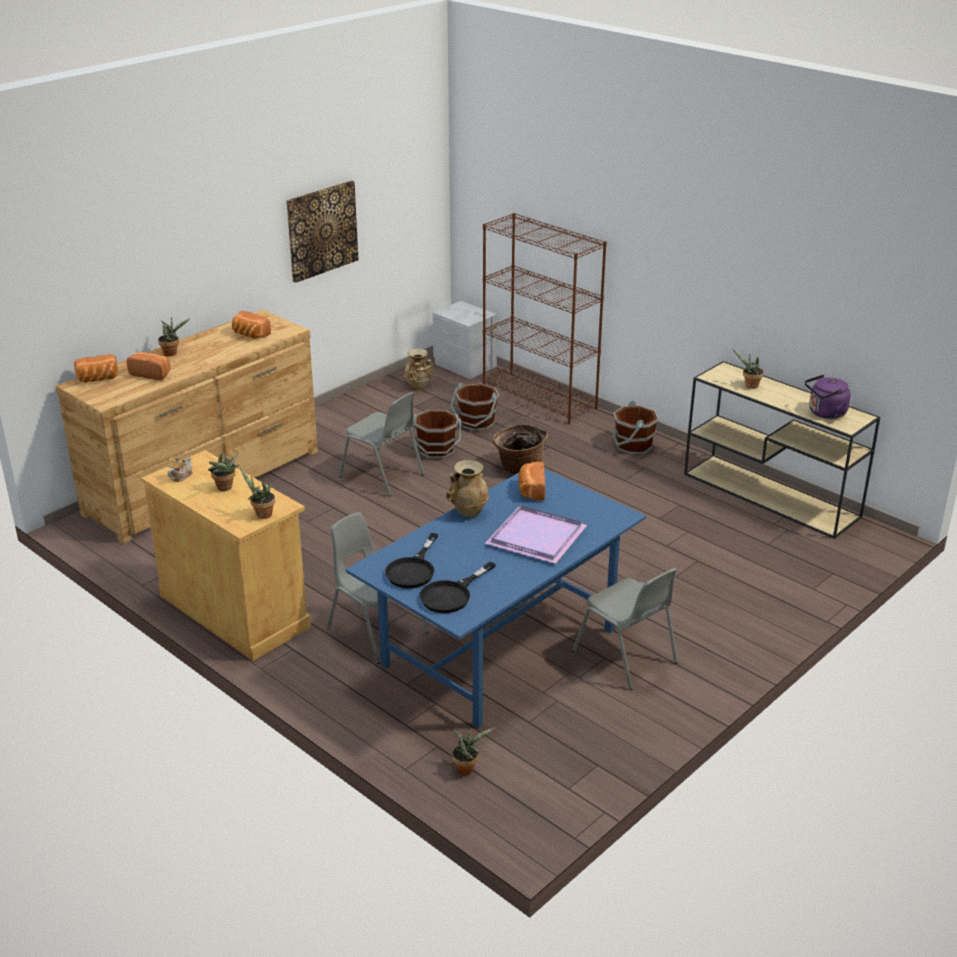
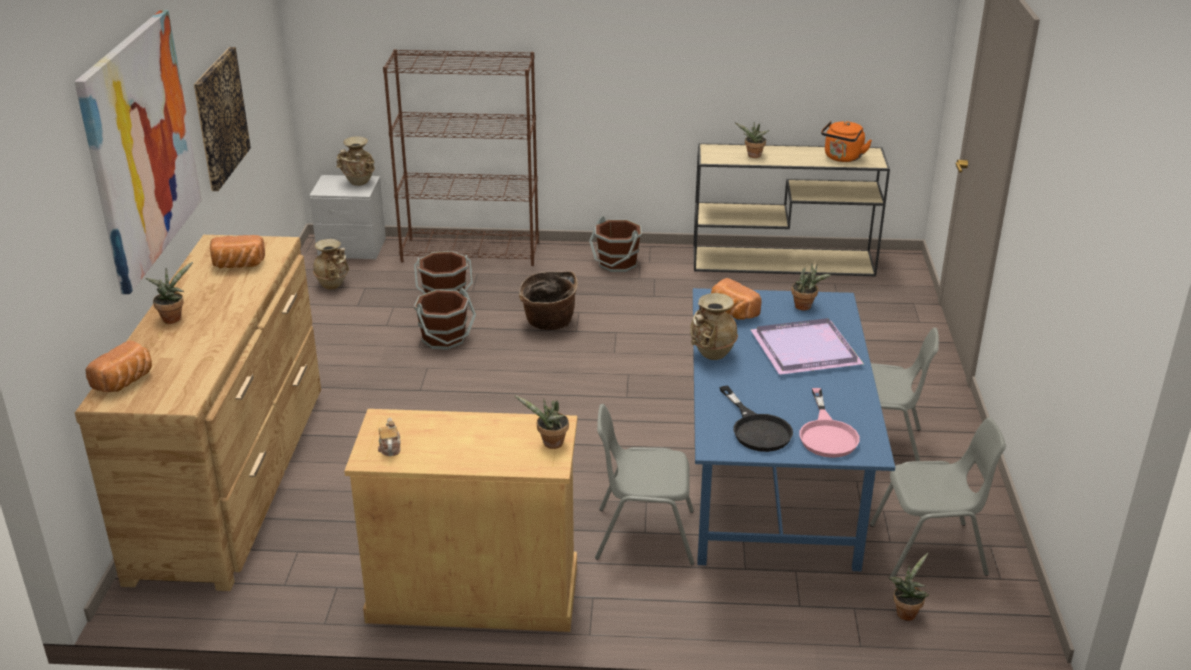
camera: 40 degrees left, 0 degrees up
(152, 374) = (188, 349): bread -> none
(196, 233) = (140, 147): none -> picture
(225, 488) = (464, 437): potted plant -> potted plant (805, 307)
(383, 476) = (426, 385): grey chair -> grey chair (930, 551)
(452, 594) = (827, 434): black frying pan -> pink frying pan
(475, 314) = (359, 183): none -> beige vase
(825, 413) = (842, 158): purple kettle -> orange kettle

